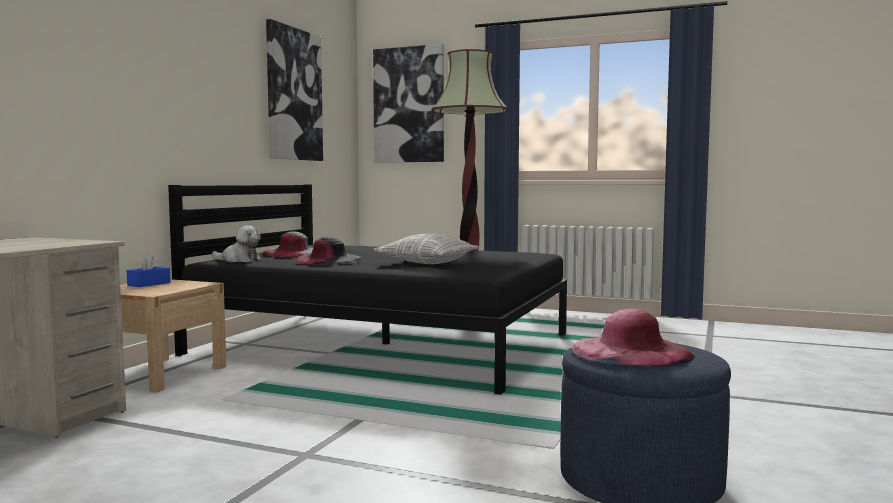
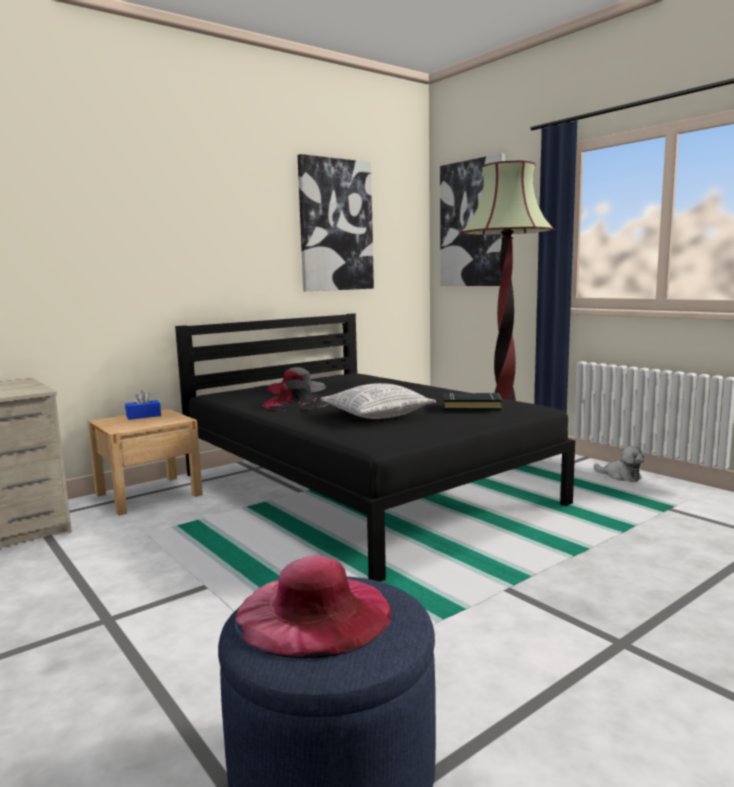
camera: 30 degrees right, 5 degrees up
(239, 260) = (232, 396): plush toy -> plush toy (620, 476)
(490, 255) = (471, 406): none -> black book

